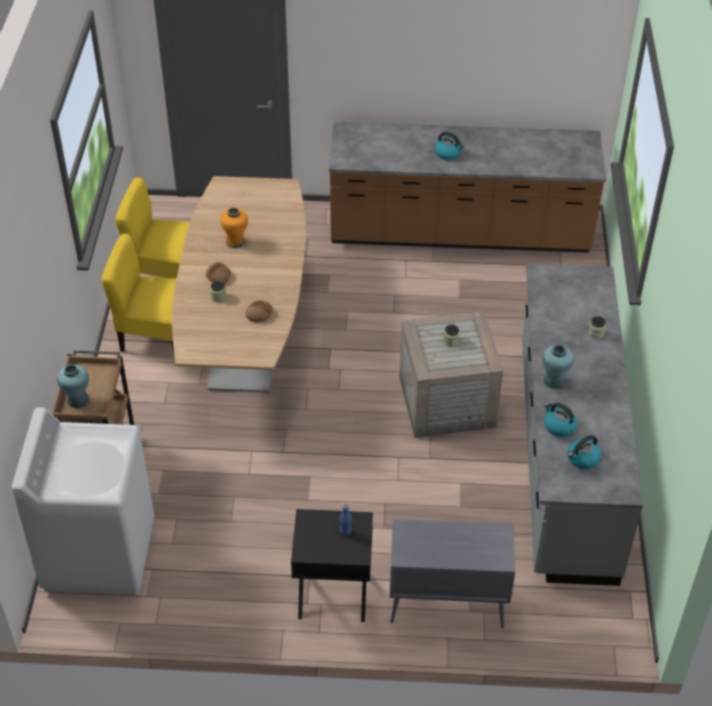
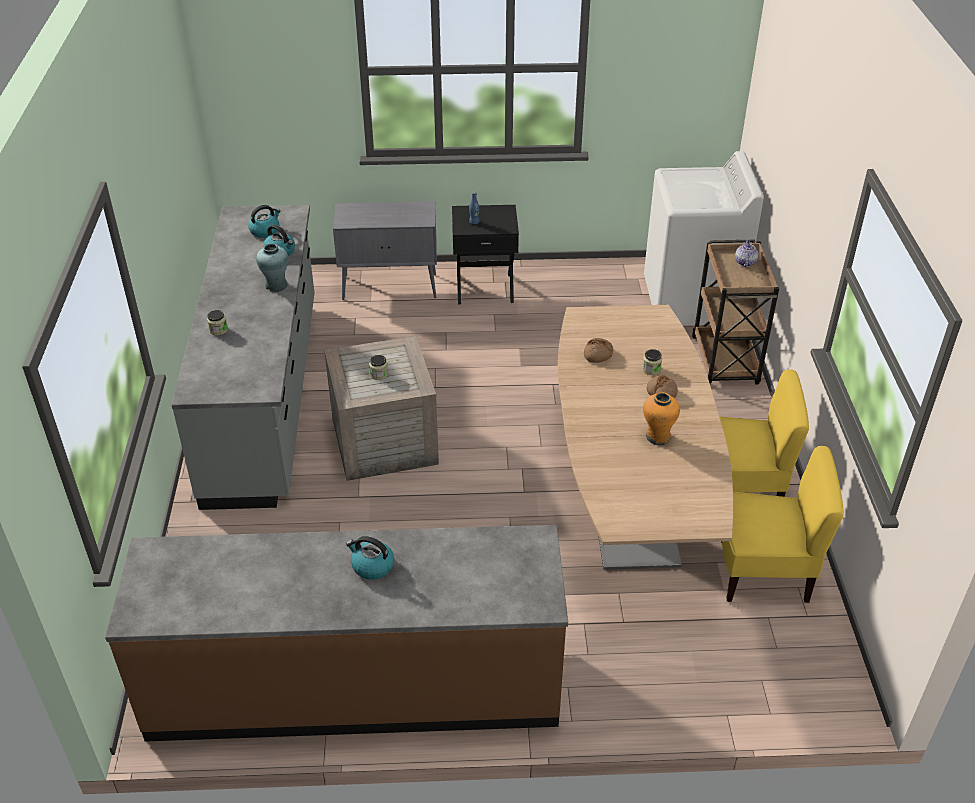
camera: 175 degrees right, 5 degrees down
(78, 400) = (745, 262): turquoise vase -> teapot

